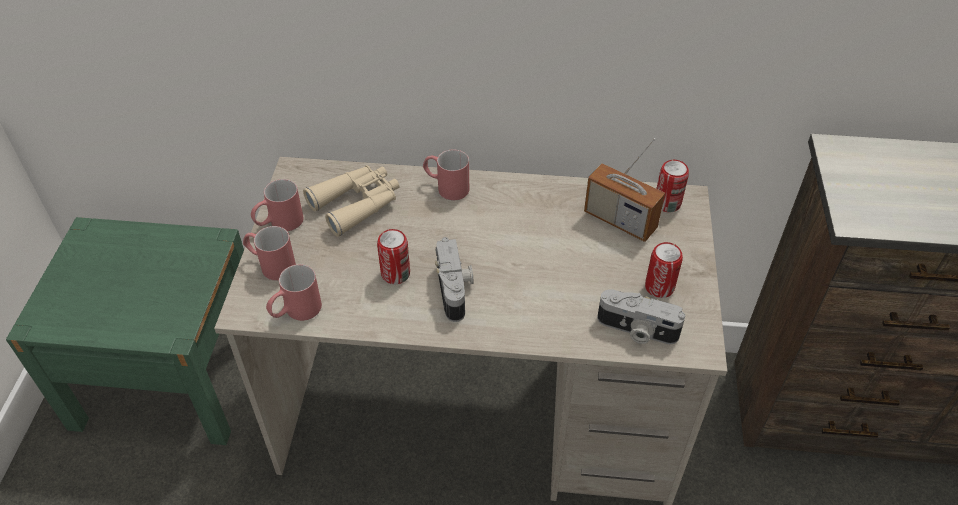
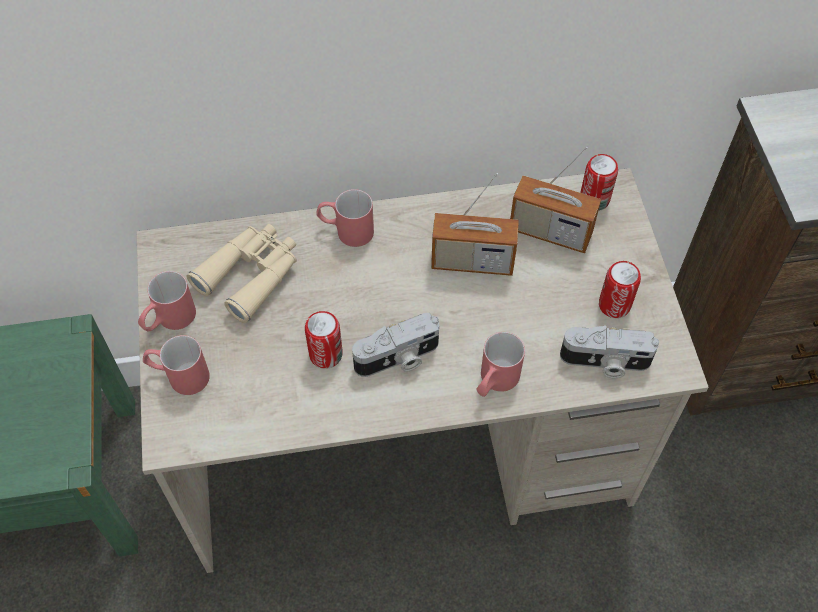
camera: 15 degrees left, 10 degrees up
(296, 312) = (229, 428): red mug -> red mug (494, 382)
(455, 289) = (398, 359): camera -> camera turned 90 degrees clockwise
(544, 230) = (472, 262): none -> radio

